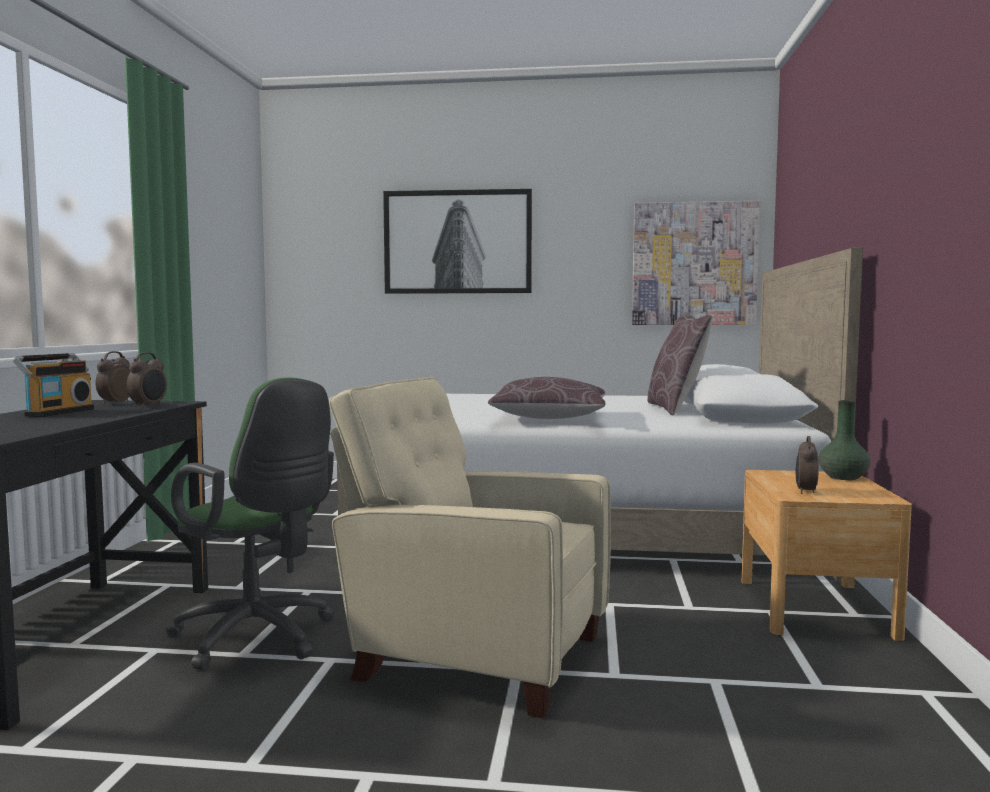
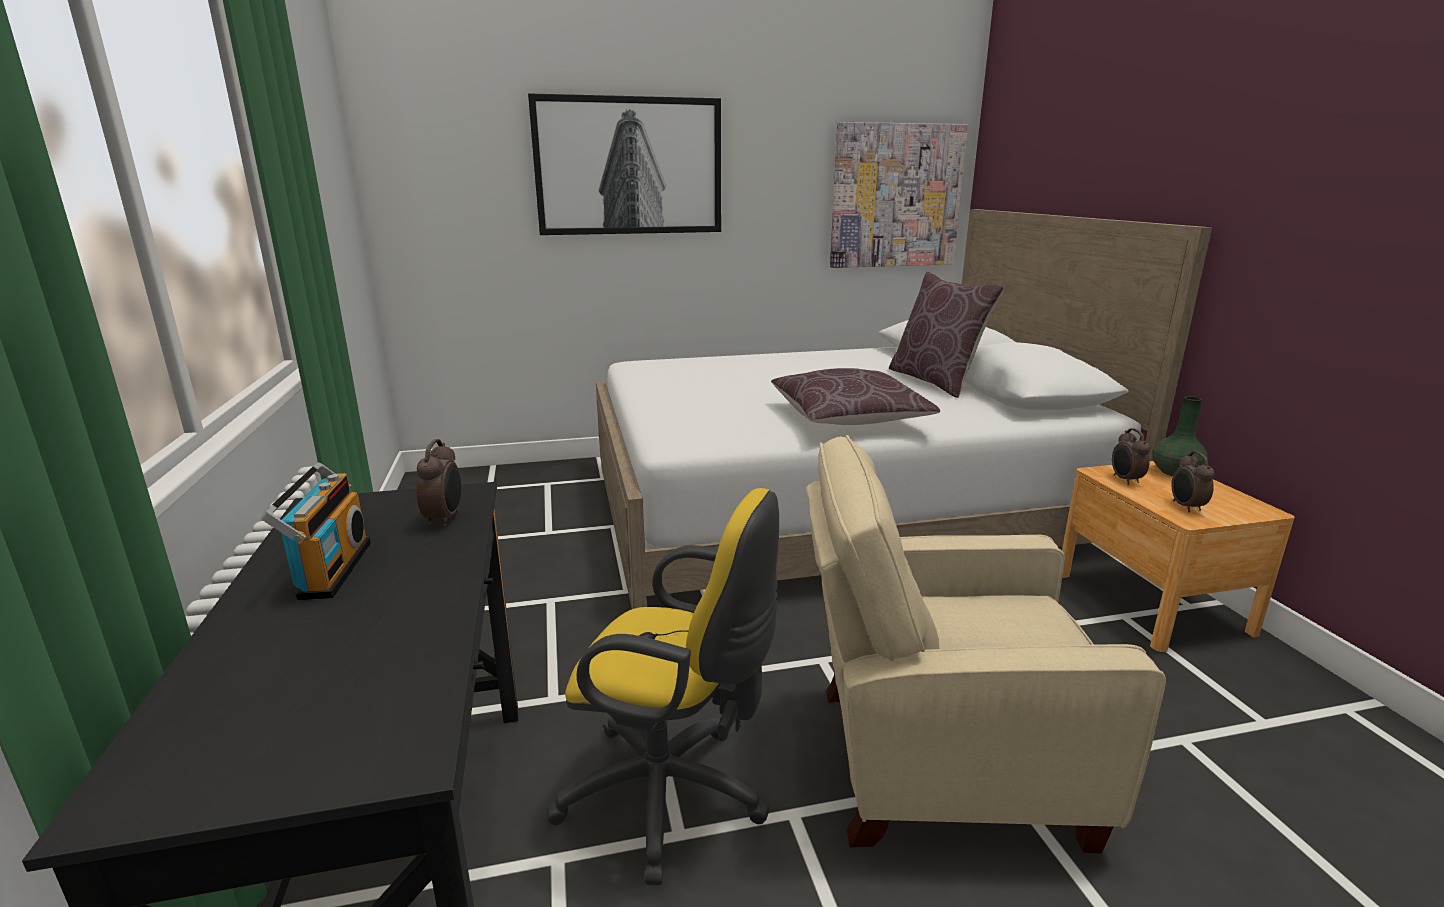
camera: 20 degrees left, 15 degrees up
(115, 403) = (371, 513): alarm clock -> alarm clock (1125, 480)
(259, 639) = (673, 797): green office chair -> yellow office chair

